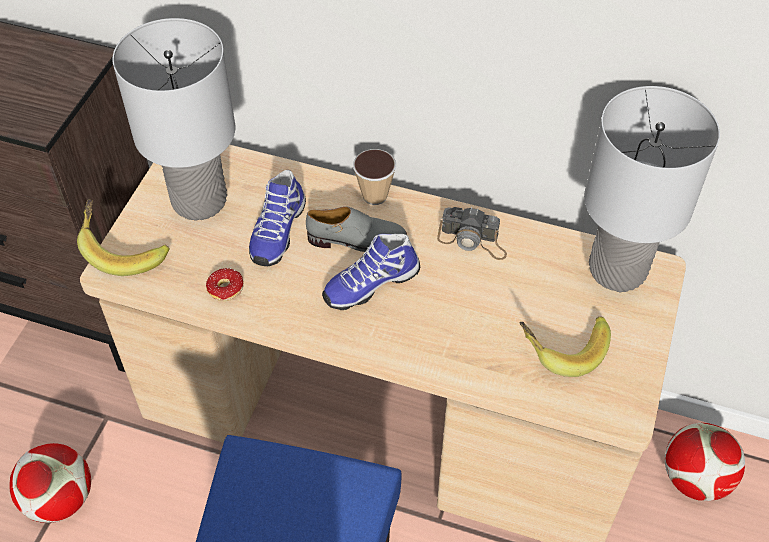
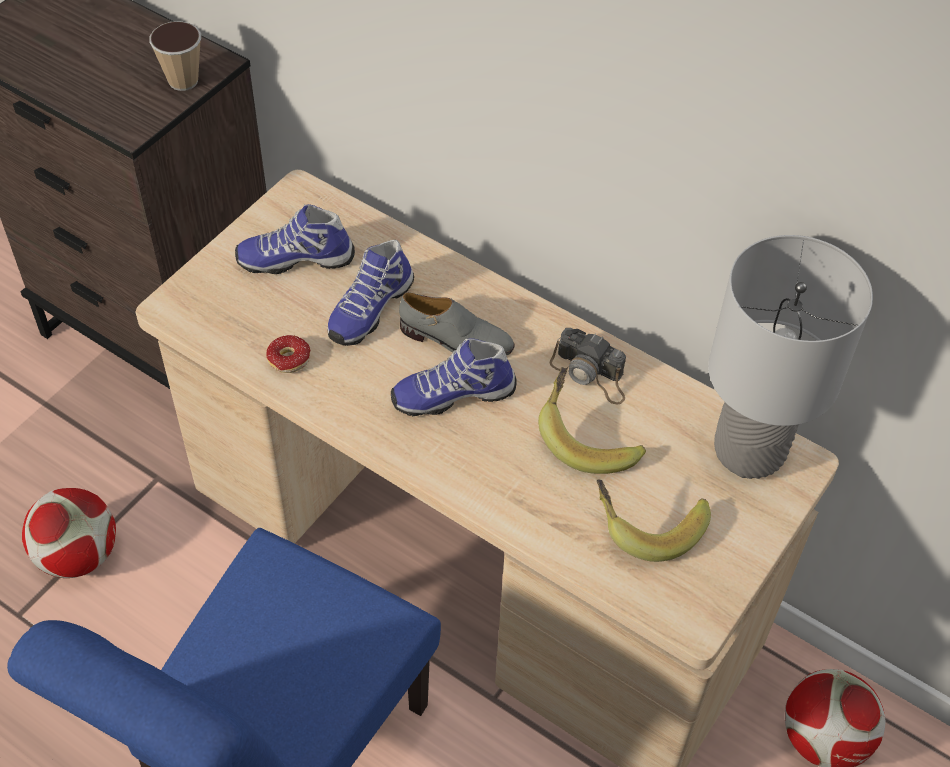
camera: 15 degrees right, 0 degrees up
(124, 249) = (194, 288): banana -> banana (587, 437)
(201, 205) = (296, 258): grey table lamp -> shoe
(375, 195) = (496, 294): cup -> cup (183, 81)

